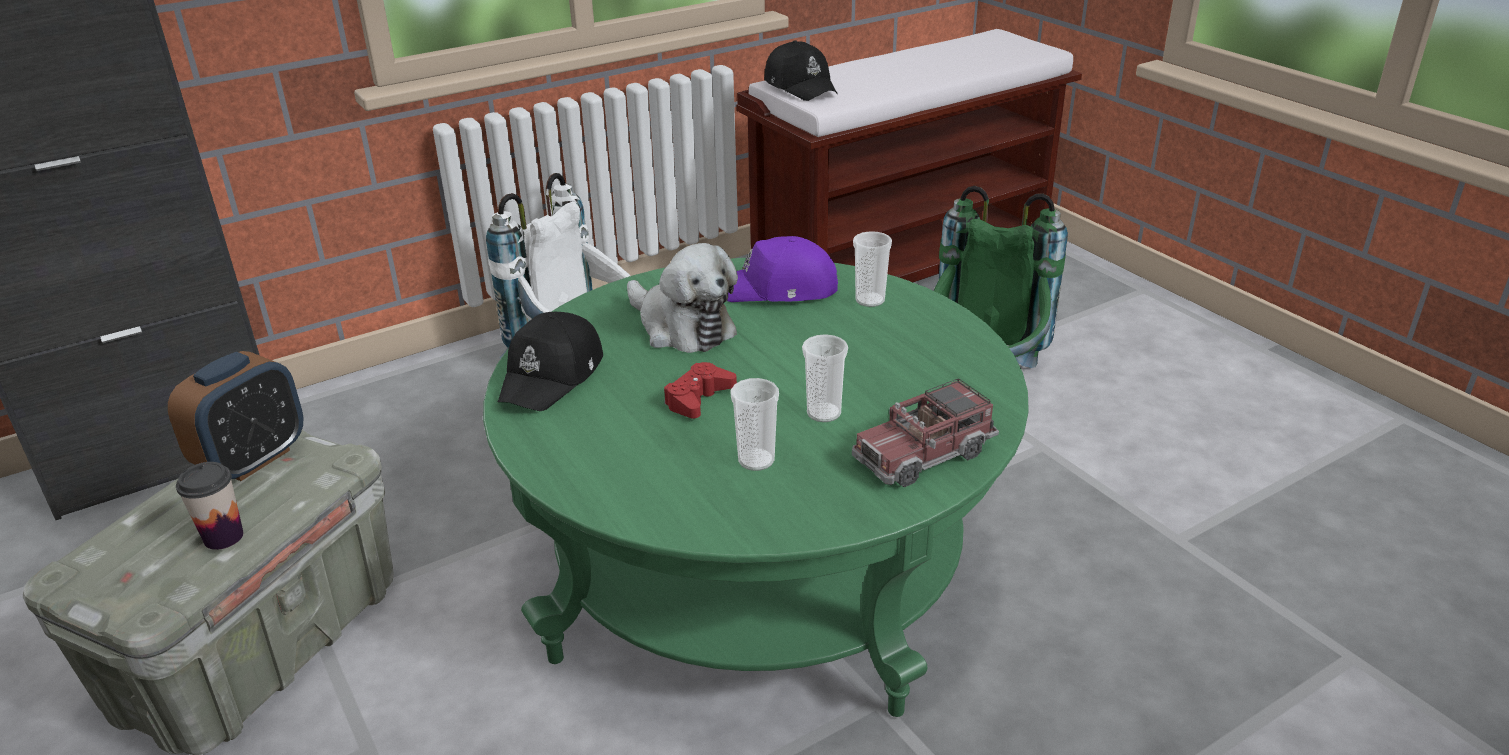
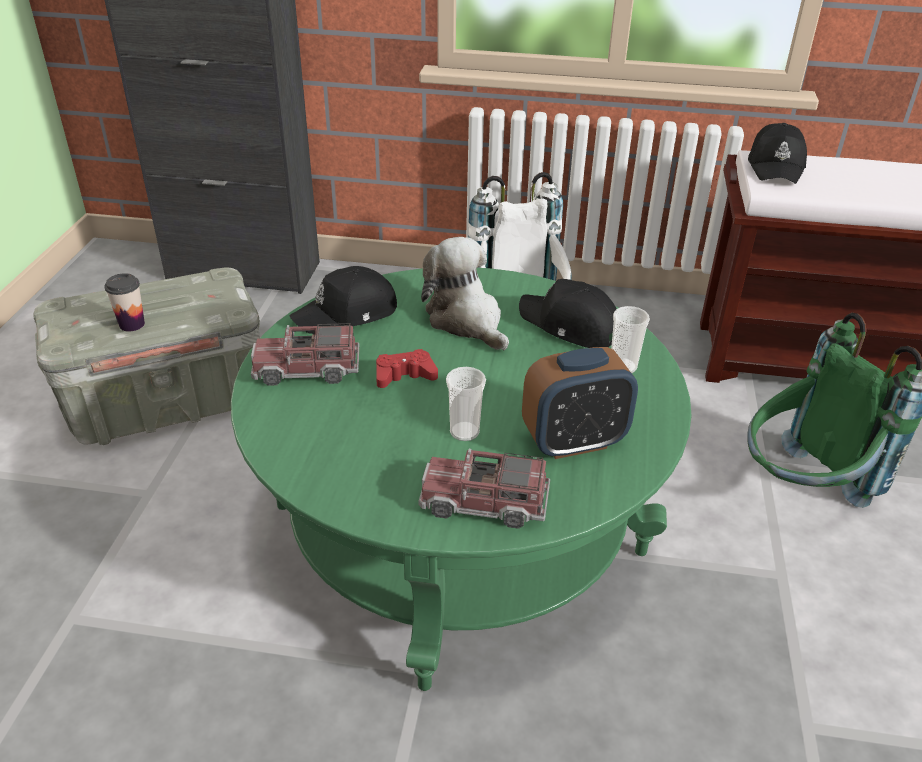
camera: 40 degrees right, 5 degrees up
(253, 459) = (196, 287): alarm clock -> alarm clock (574, 442)
(593, 442) = (307, 370): none -> toy truck
(682, 327) = (466, 321): plush toy -> plush toy turned 150 degrees clockwise
(756, 460) = (375, 438): cup -> none
(778, 290) = (569, 325): purple cap -> black cap

